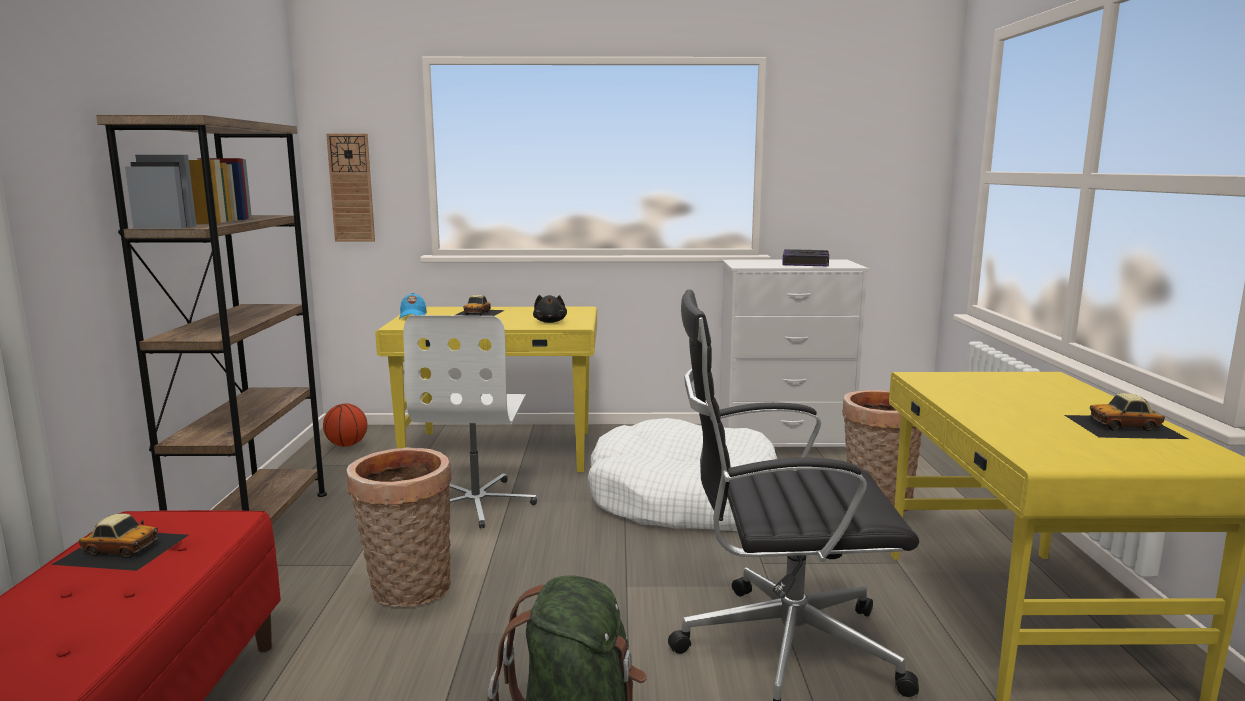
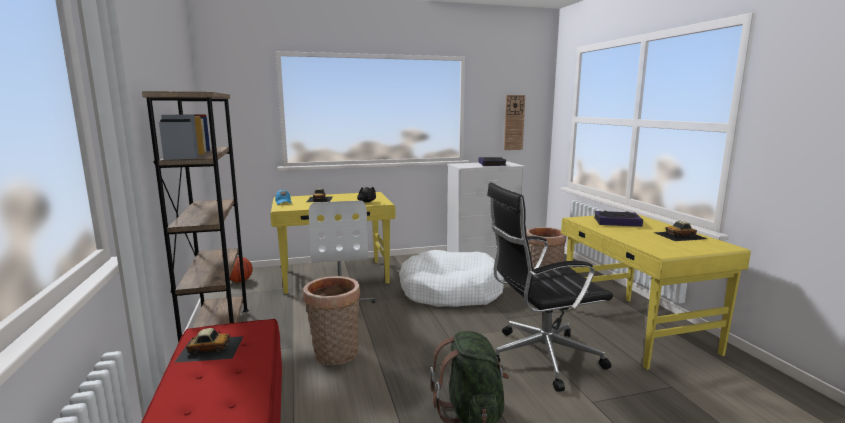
camera: 15 degrees left, 0 degrees up
(351, 188) = (232, 128): wall clock -> wall clock (514, 122)
(1001, 388) = (617, 222): none -> book

